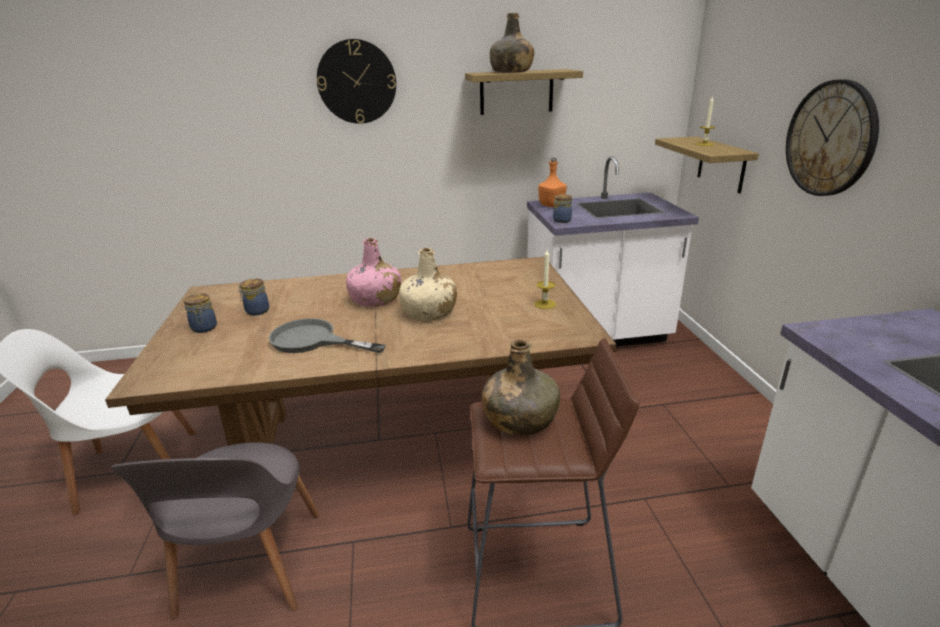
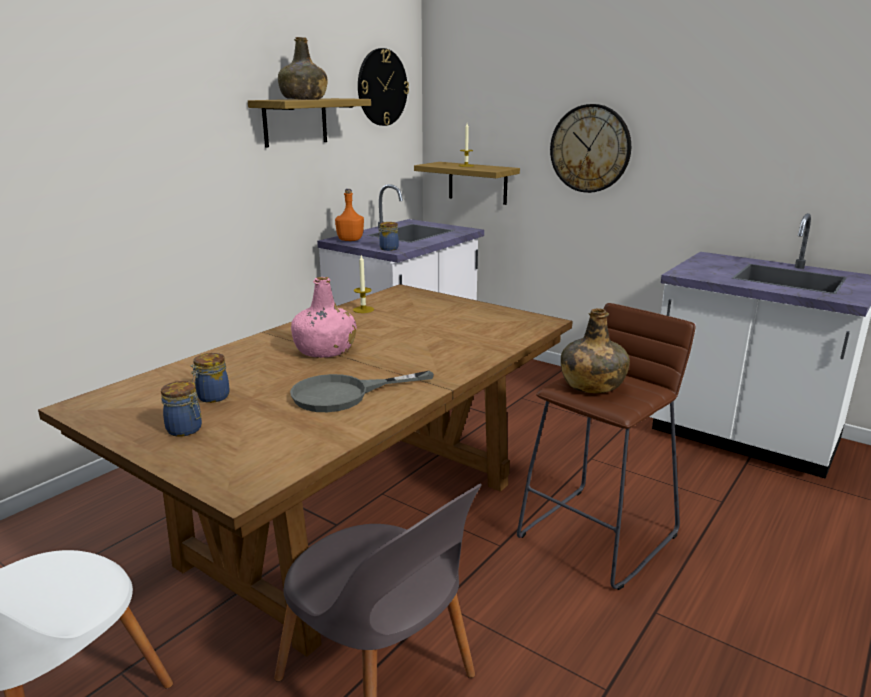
camera: 45 degrees left, 5 degrees down
(357, 82) = (132, 109): wall clock -> wall clock (382, 87)
(429, 313) = (400, 344): beige bottle -> none
(545, 304) = (476, 313): candle -> candle (363, 309)

